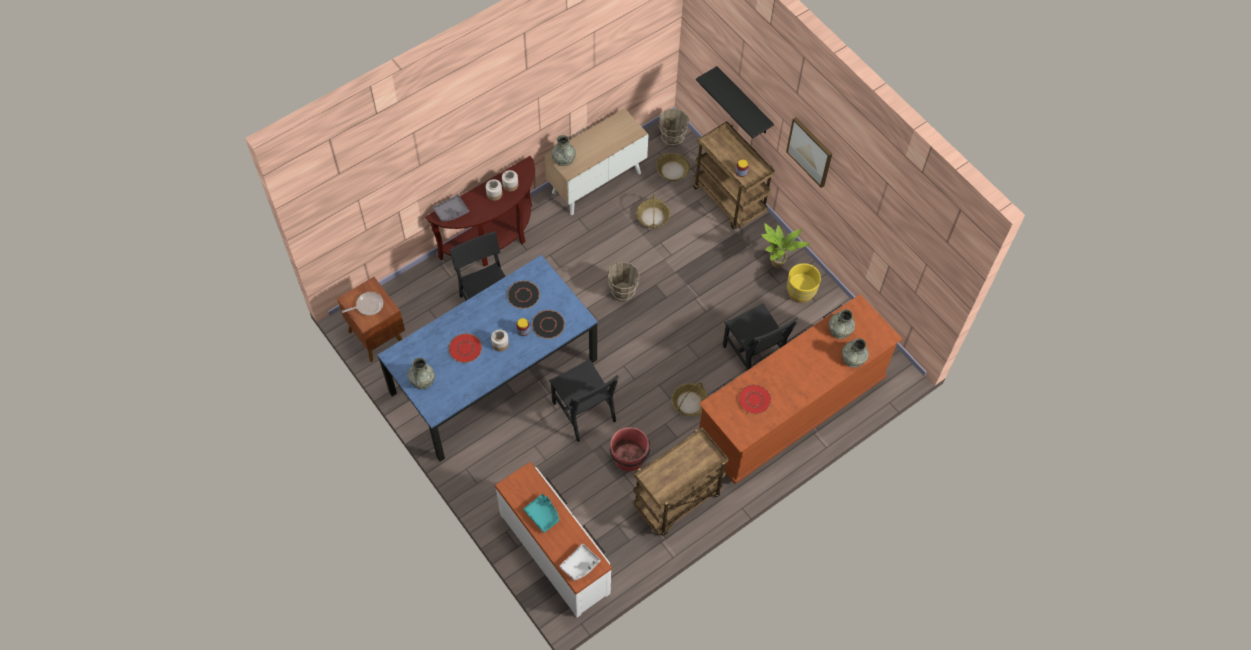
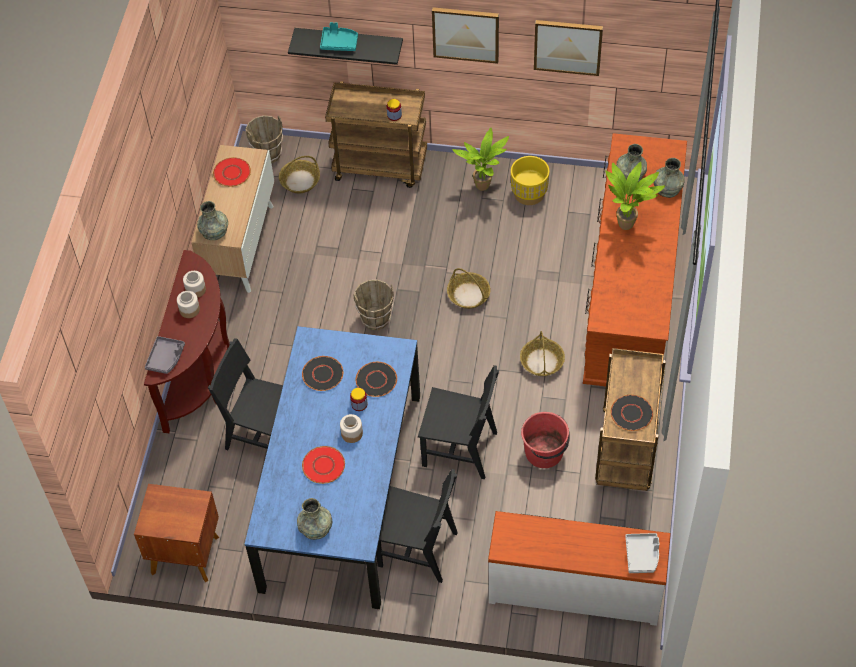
camera: 40 degrees left, 5 degrees down
(368, 305) = (174, 514): frying pan -> none
(543, 514) = (561, 544): turquoise tray -> turquoise tray (339, 43)
(653, 217) = (328, 234): basket -> basket (469, 295)
(670, 476) = (631, 413): none -> black plate
(753, 355) = (550, 277): black chair -> black chair (417, 549)
(754, 399) = (629, 288): red plate -> red plate (231, 173)
(800, 360) = (628, 224): none -> potted plant
(866, 211) = (568, 46): none -> picture

